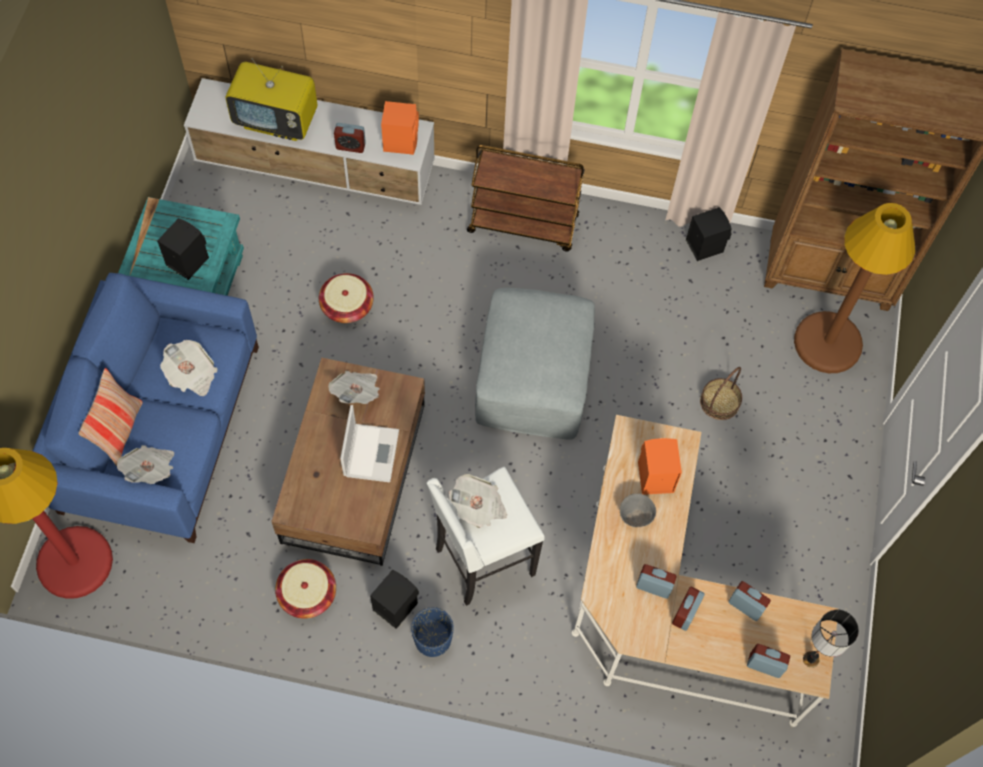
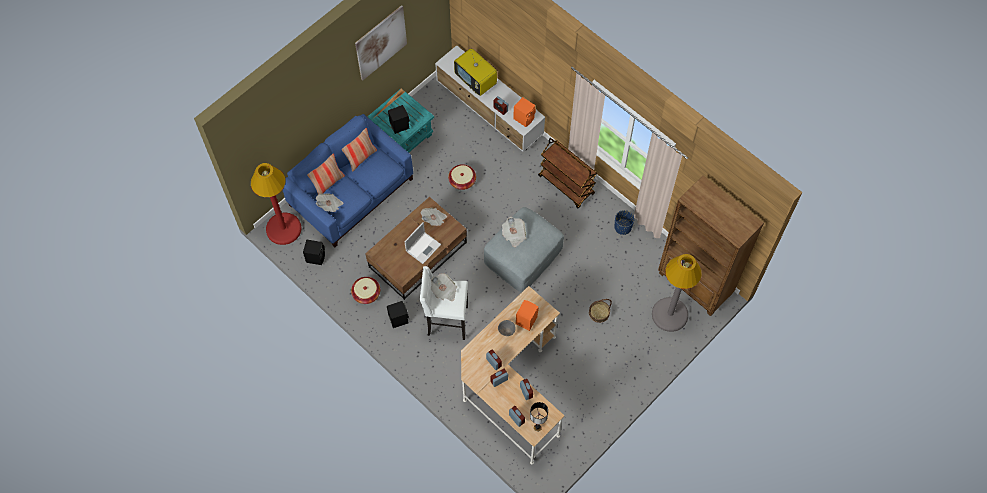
camera: 35 degrees right, 0 degrees up
(89, 108) = (381, 42): none -> picture
(153, 353) = (361, 158): none -> pillow
(191, 375) = (370, 175): newspaper -> newspaper (514, 235)
(433, 639) = (405, 341): blue planter -> blue planter (623, 227)
(704, 245) = (644, 239): black speaker -> black speaker (316, 257)
(828, 343) = (670, 314): brown floor lamp -> grey floor lamp

